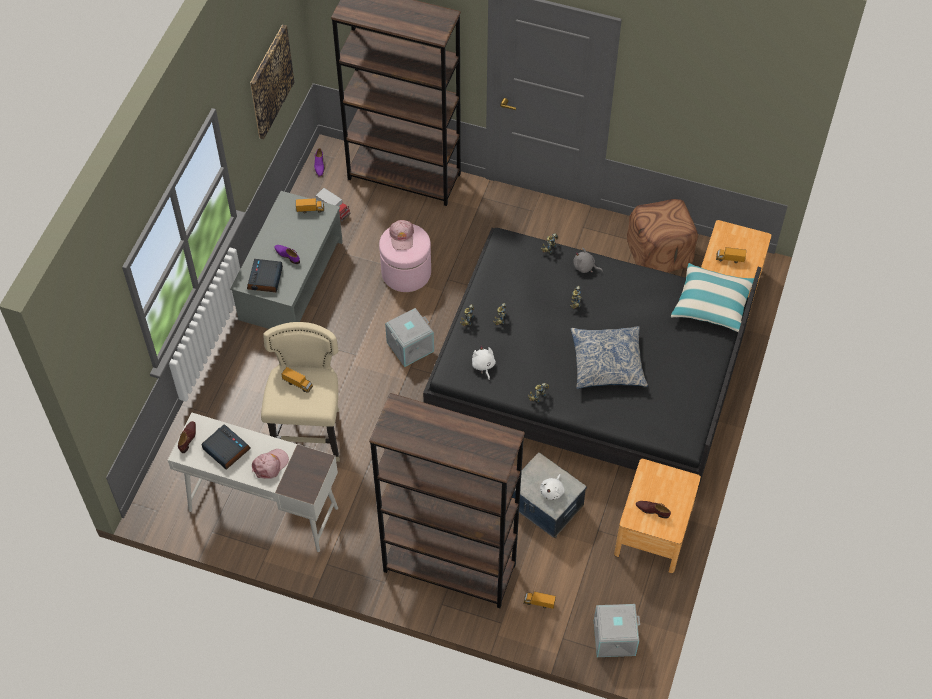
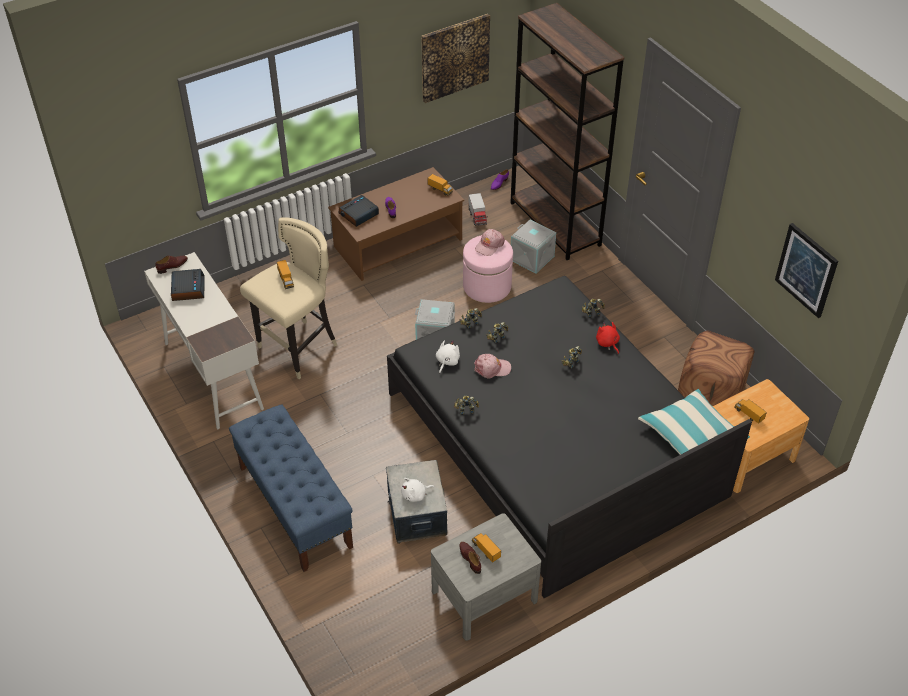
camera: 40 degrees right, 10 degrees down
(270, 465) = (204, 317): pink cap -> pink cap (492, 368)
(291, 281) = (397, 243): grey coffee table -> brown coffee table
(449, 568) = (294, 506): brown bookcase -> blue bench
(539, 603) = (333, 581): toy truck -> toy truck (486, 550)
(585, 267) = (607, 343): grey plush toy -> red plush toy
(607, 363) = (550, 422): pillow -> none
(614, 639) = (362, 654): grey storage box -> grey storage box (531, 258)
(653, 531) = (484, 596): brown nightstand -> grey nightstand
(728, 122) = (806, 270): none -> picture

